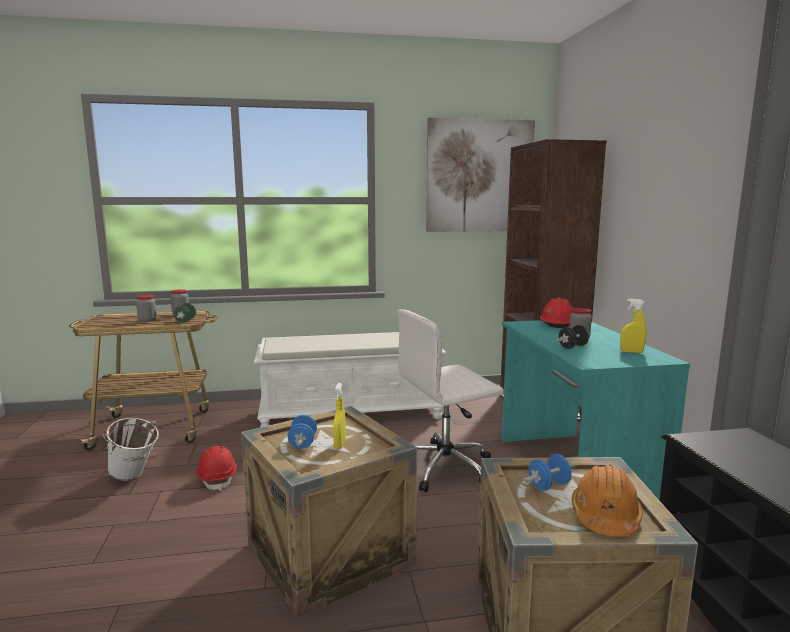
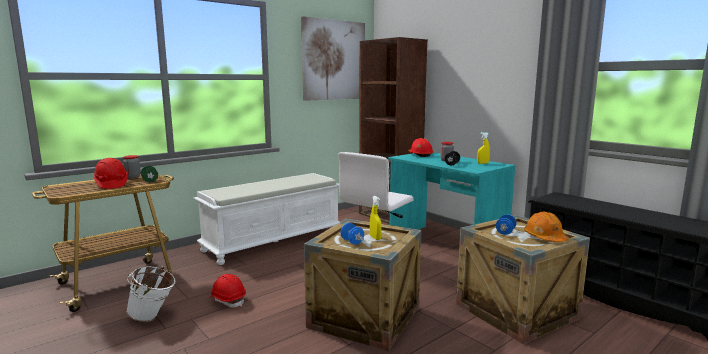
camera: 30 degrees left, 0 degrees up
(147, 320) = (111, 184): jar -> red hard hat

